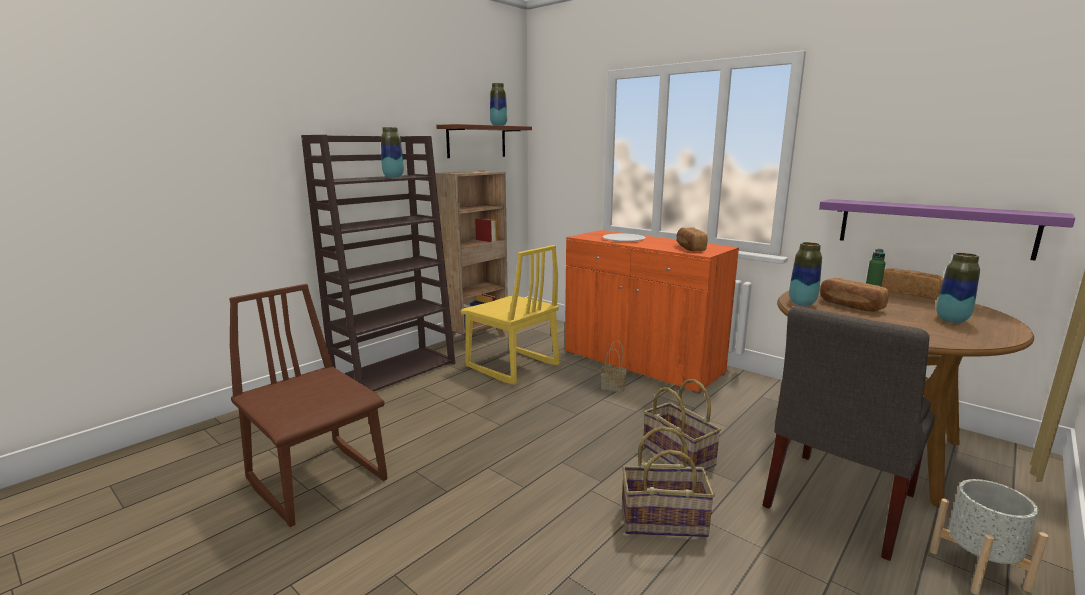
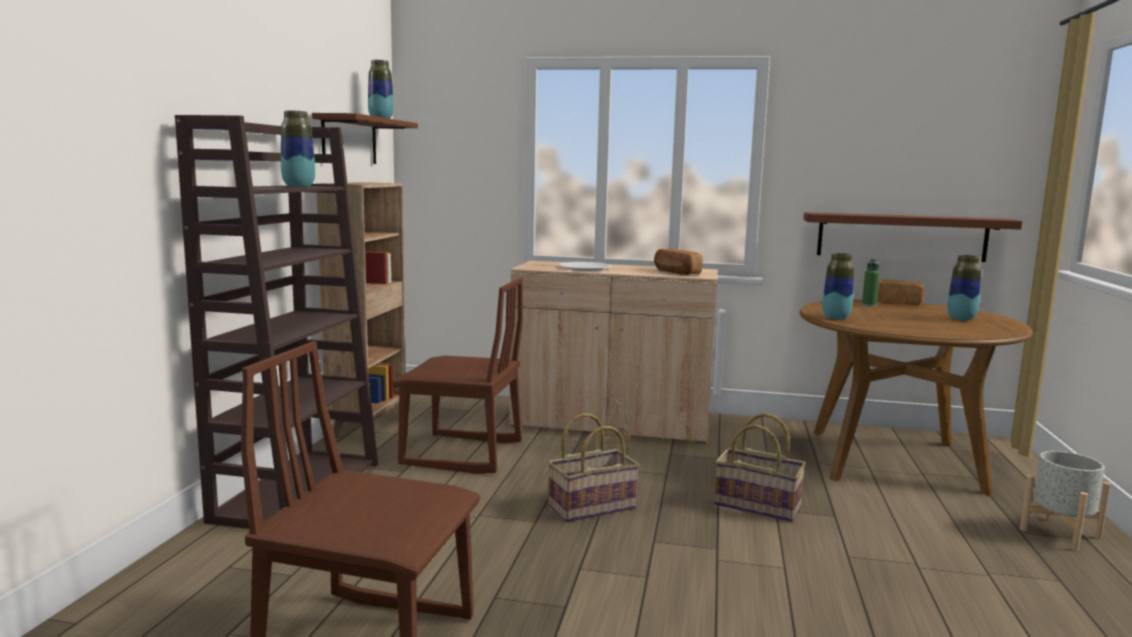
camera: 30 degrees left, 5 degrees down
(511, 366) = (462, 454): yellow chair -> brown chair
(641, 363) = (611, 424): orange cabinet -> beige cabinet
(663, 520) = (815, 566): basket -> basket (591, 506)
(836, 503) = (925, 512): grey chair -> none
(850, 306) = (874, 316): bread -> none
(932, 227) = (901, 236): purple shelf -> brown shelf

